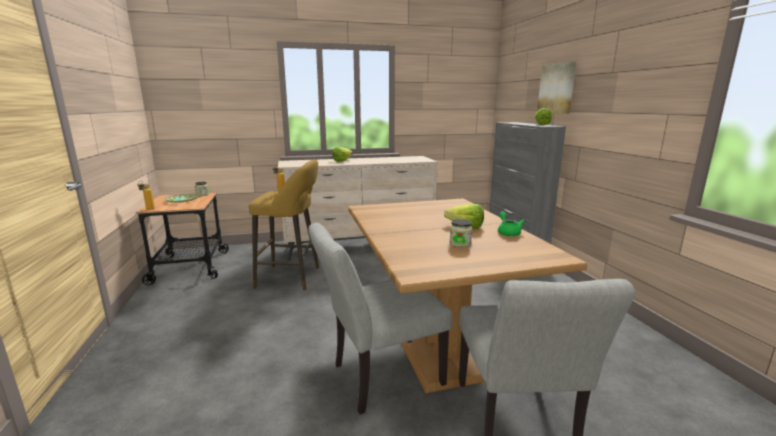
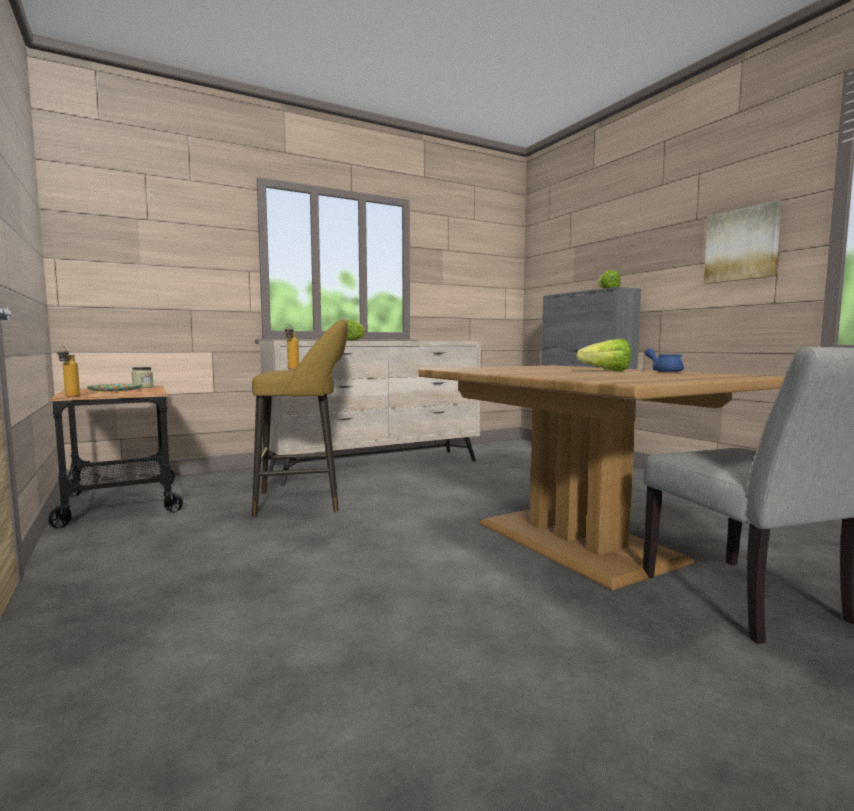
camera: 15 degrees left, 10 degrees down
(379, 377) = (534, 584): grey chair -> none
(460, 243) = (630, 374): jar -> none
(508, 232) = (664, 371): green teapot -> blue teapot
(557, 88) = (620, 249): picture -> picture (742, 245)

